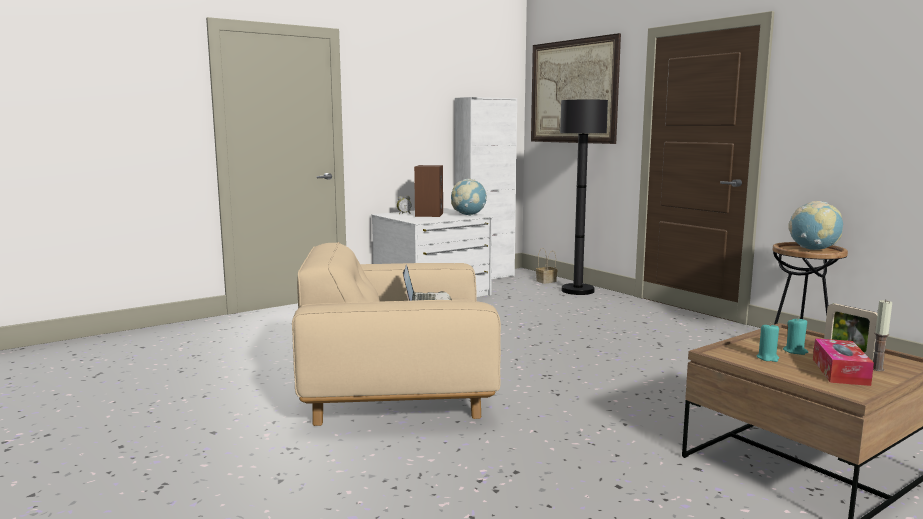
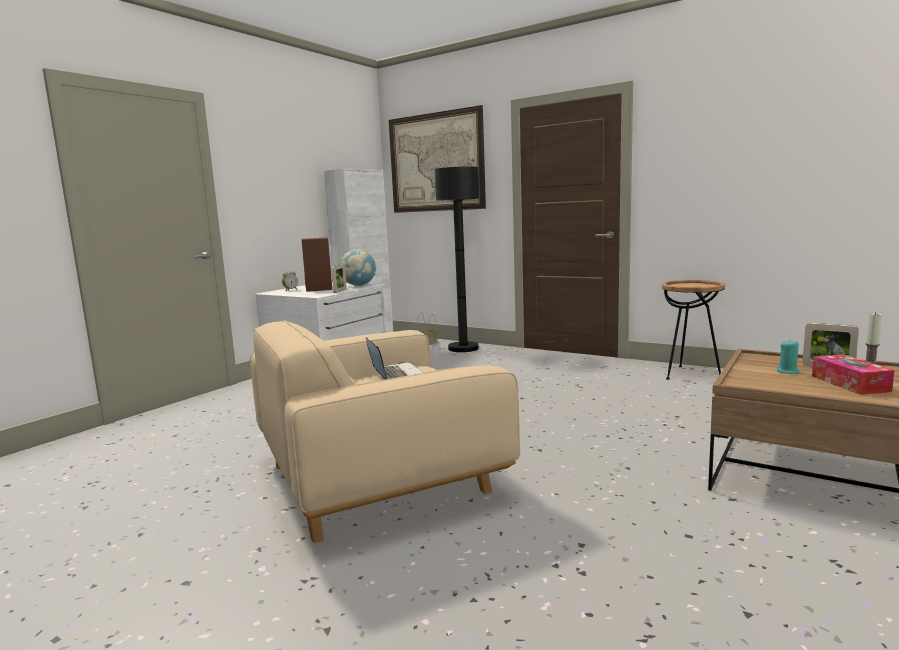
camera: 20 degrees left, 0 degrees up
(443, 219) = (340, 291): none -> picture frame
(767, 358) = (778, 381): turquoise candle -> none
(813, 249) = (695, 285): globe -> none

